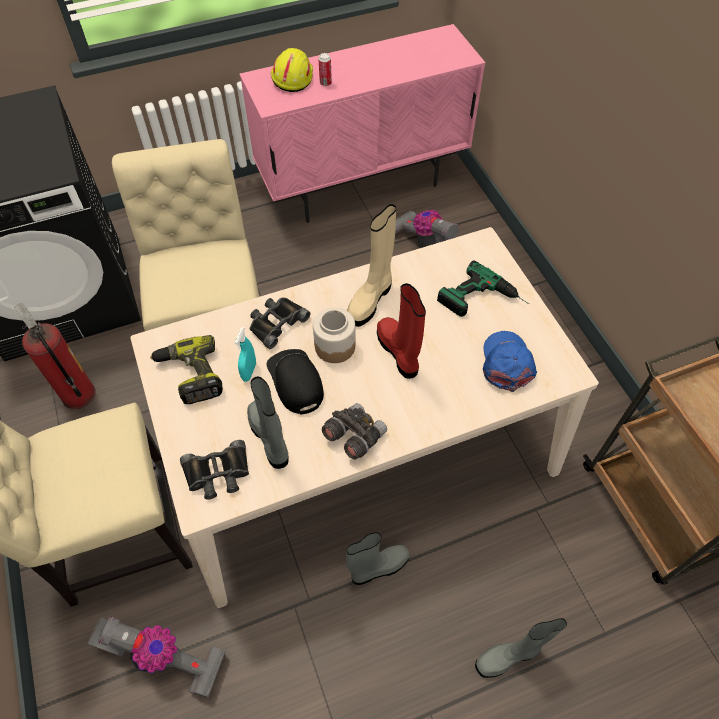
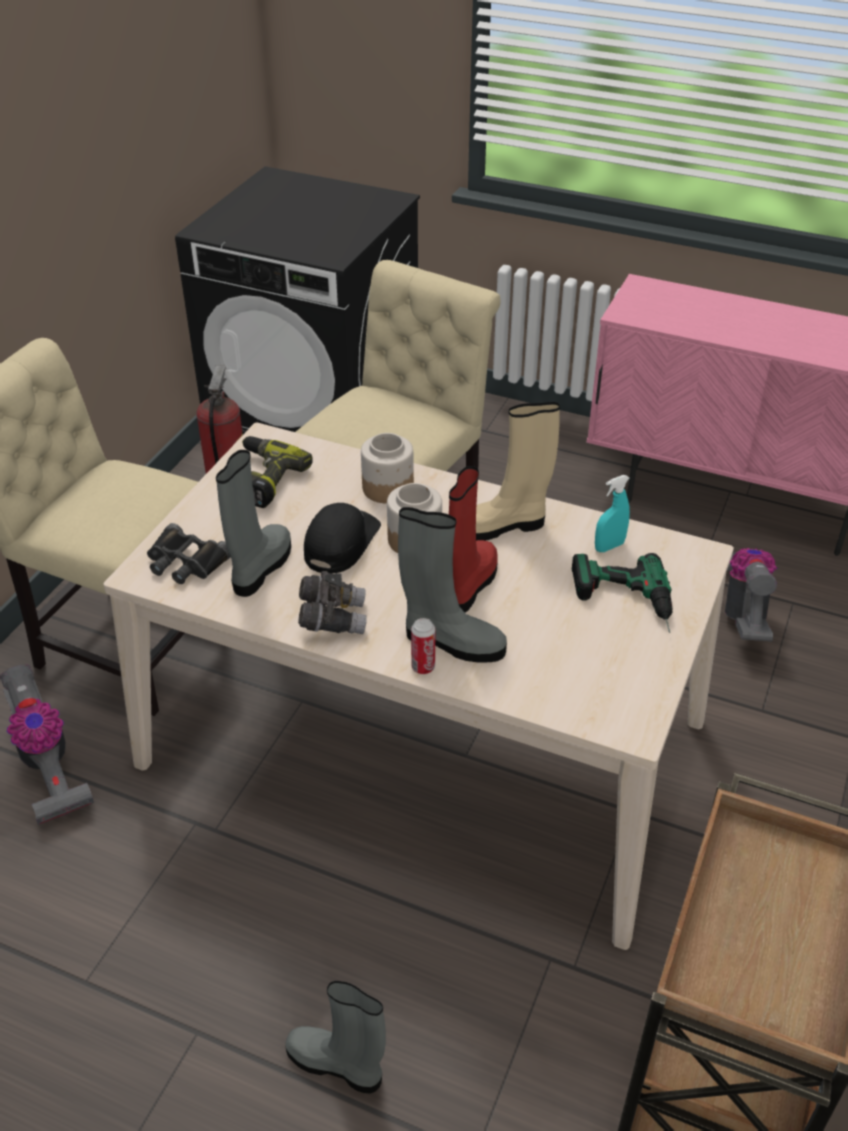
camera: 45 degrees right, 15 degrees down
(249, 372) = (312, 508): turquoise spray bottle -> turquoise spray bottle (609, 546)
(276, 323) = (387, 488): black binoculars -> jar
(292, 77) = (681, 301): yellow hard hat -> none
(325, 83) = (713, 322): can -> can (423, 667)
(378, 567) = (310, 861): grey boot -> grey boot (451, 642)
(506, 363) = (572, 669): blue cap -> none

